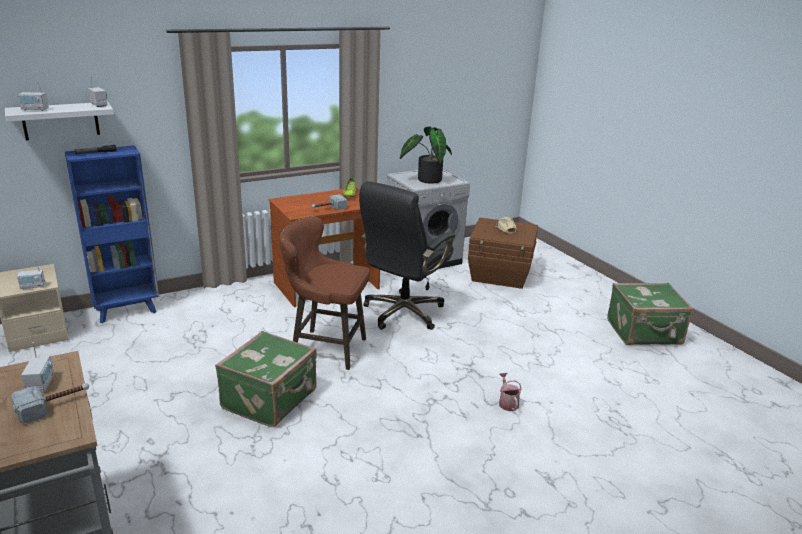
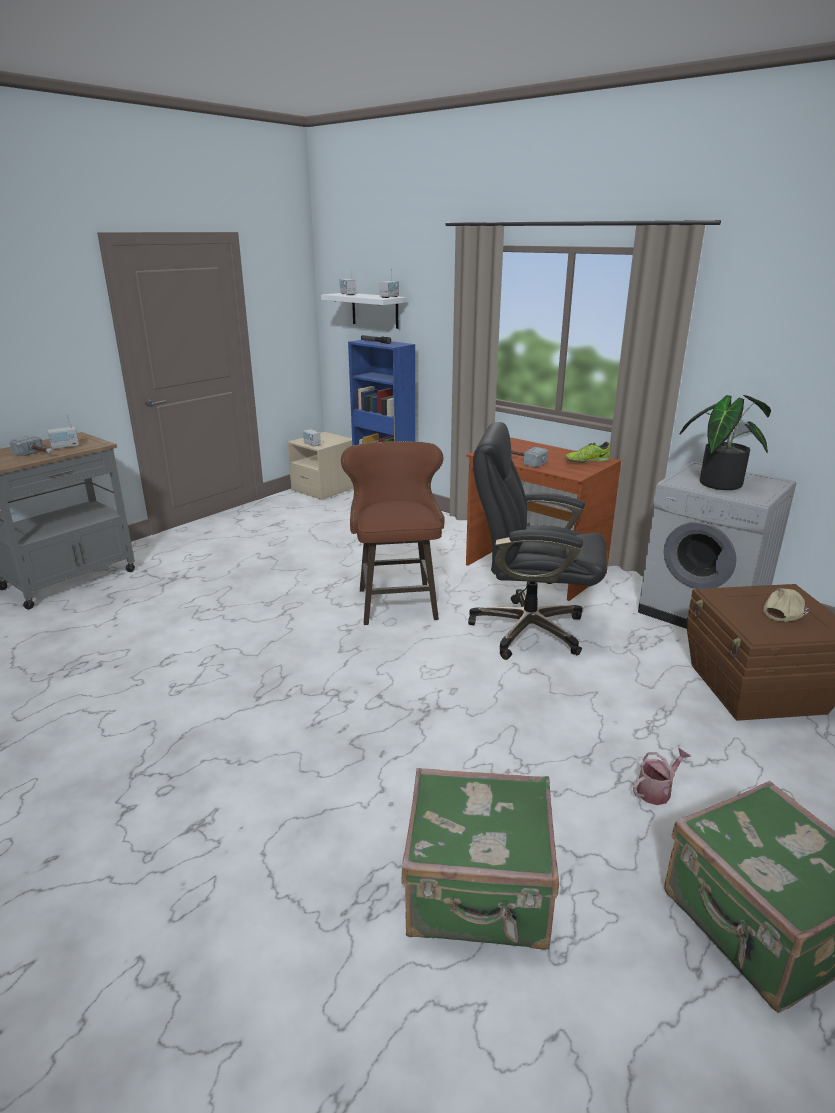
camera: 70 degrees right, 0 degrees up
(271, 399) = (283, 599): green suitcase -> green suitcase (478, 893)
(507, 402) = (364, 757): watering can -> watering can (657, 790)

